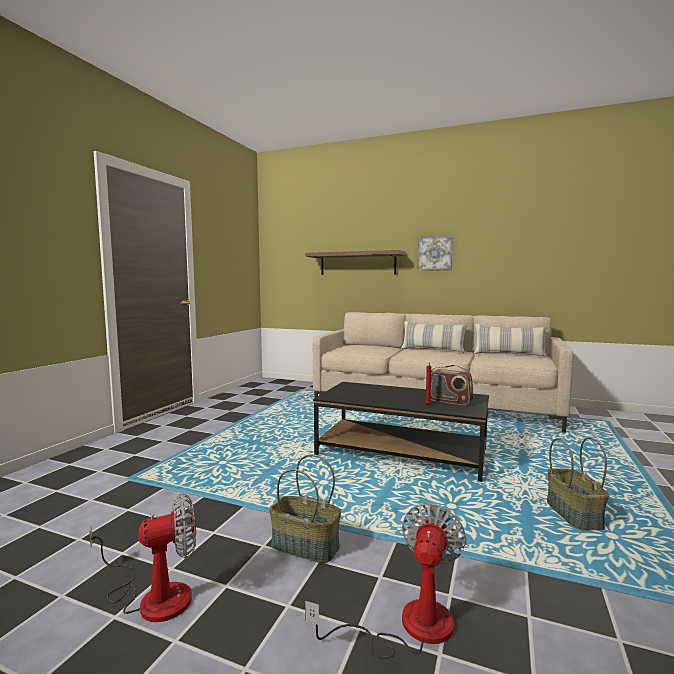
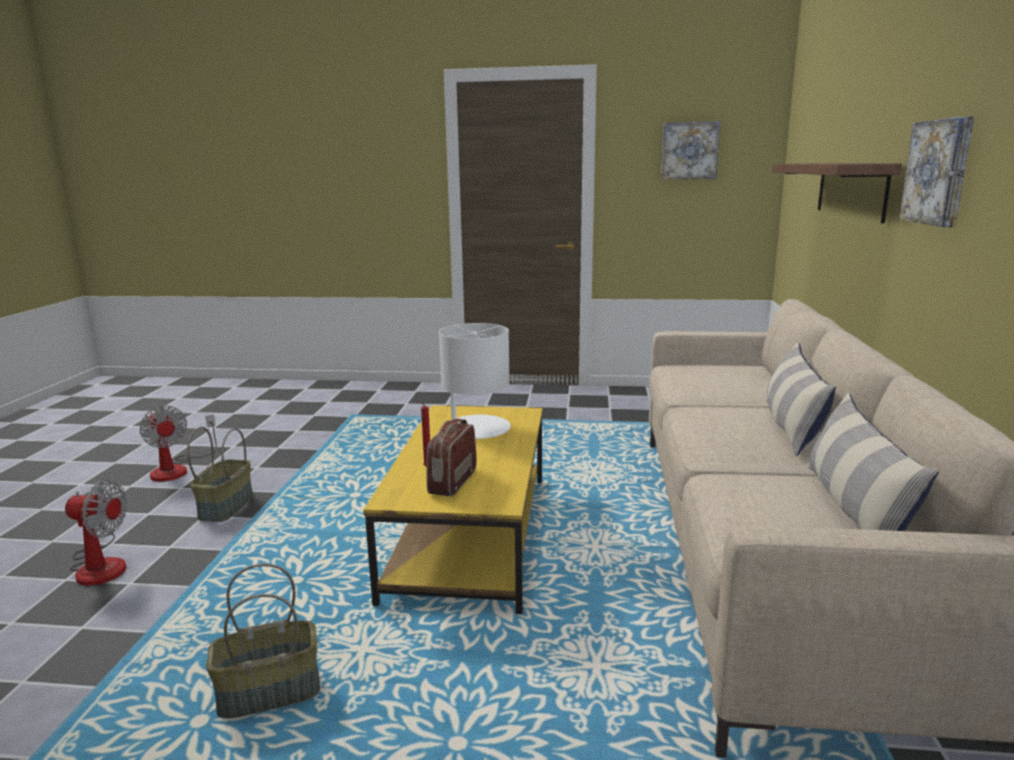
camera: 75 degrees right, 10 degrees up
(230, 244) = (689, 151): none -> picture
(370, 393) = (476, 429): none -> white table lamp
(401, 452) = (471, 535): black coffee table -> yellow coffee table

